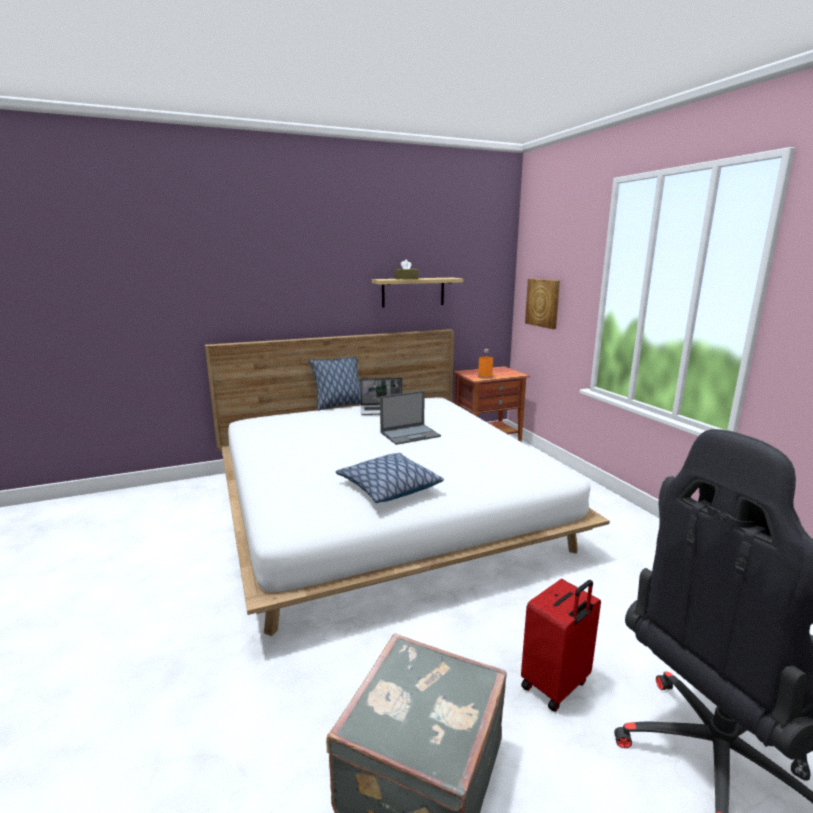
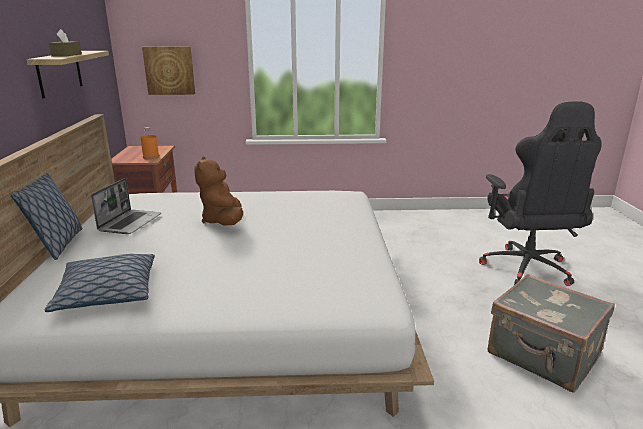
camera: 70 degrees left, 5 degrees up
(388, 488) = (337, 249): pillow -> pillow (107, 293)
(410, 434) = (223, 221): laptop -> brown plush toy
(556, 685) = (477, 292): red suitcase -> none

